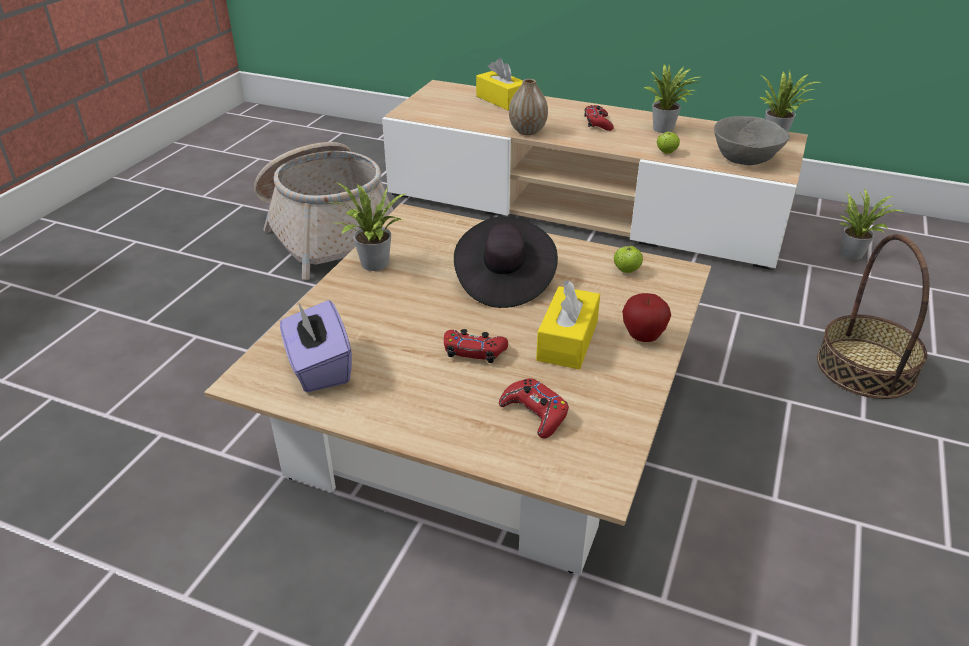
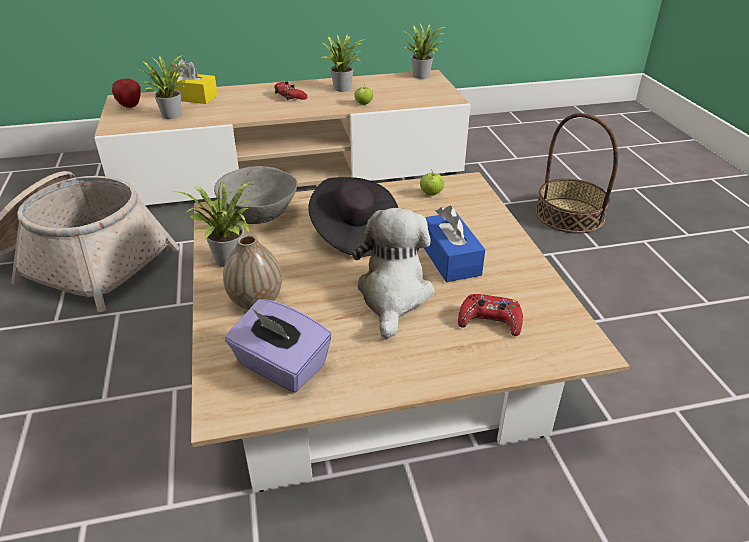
camera: 35 degrees left, 0 degrees up
(474, 351) = (393, 295): red game controller -> plush toy
(527, 131) = (241, 115): vase -> vase (256, 301)
(567, 341) = (450, 259): yellow tissue box -> blue tissue box
(643, 337) = (495, 235): apple -> apple (130, 106)
(744, 159) = (419, 95): grey bowl -> grey bowl (259, 215)
(852, 252) = (494, 146): potted plant -> potted plant (172, 114)

